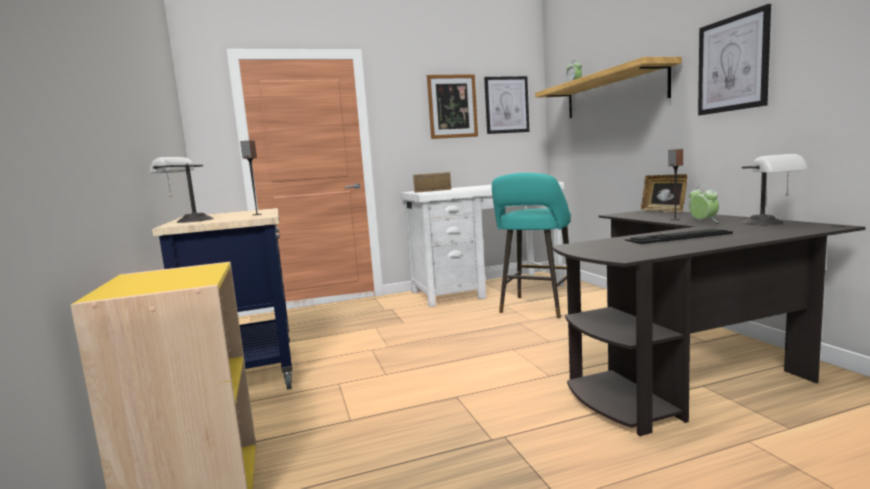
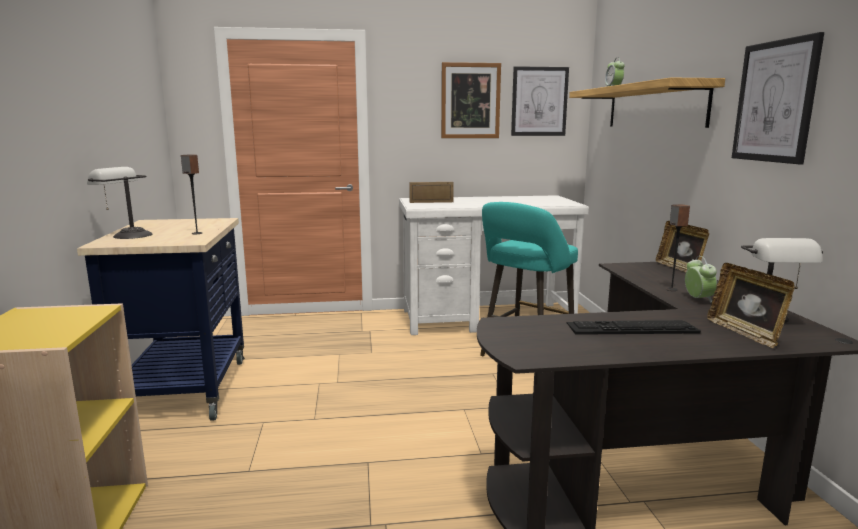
camera: 10 degrees right, 5 degrees up
(764, 230) = (745, 333): none -> picture frame

